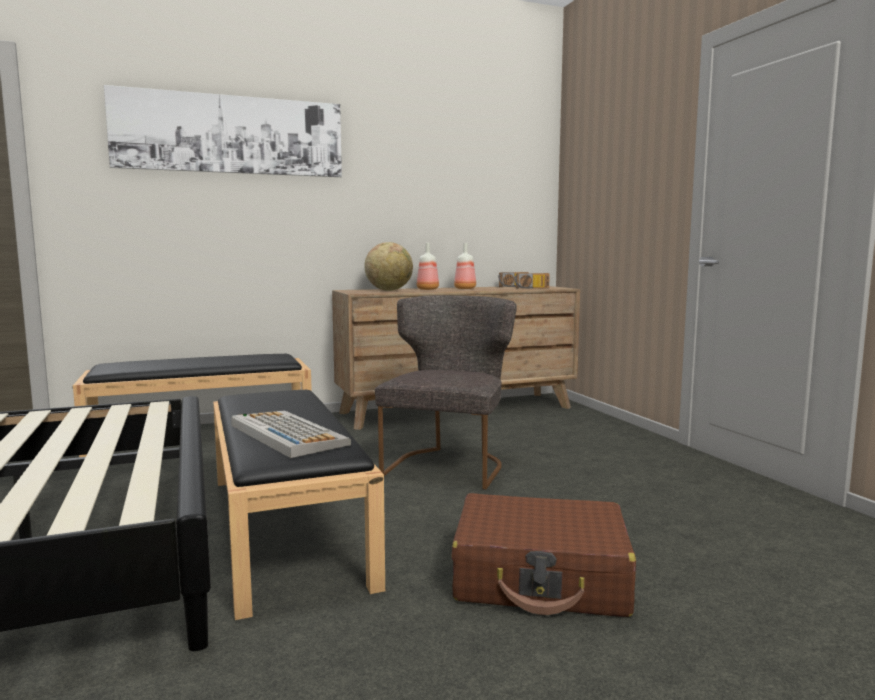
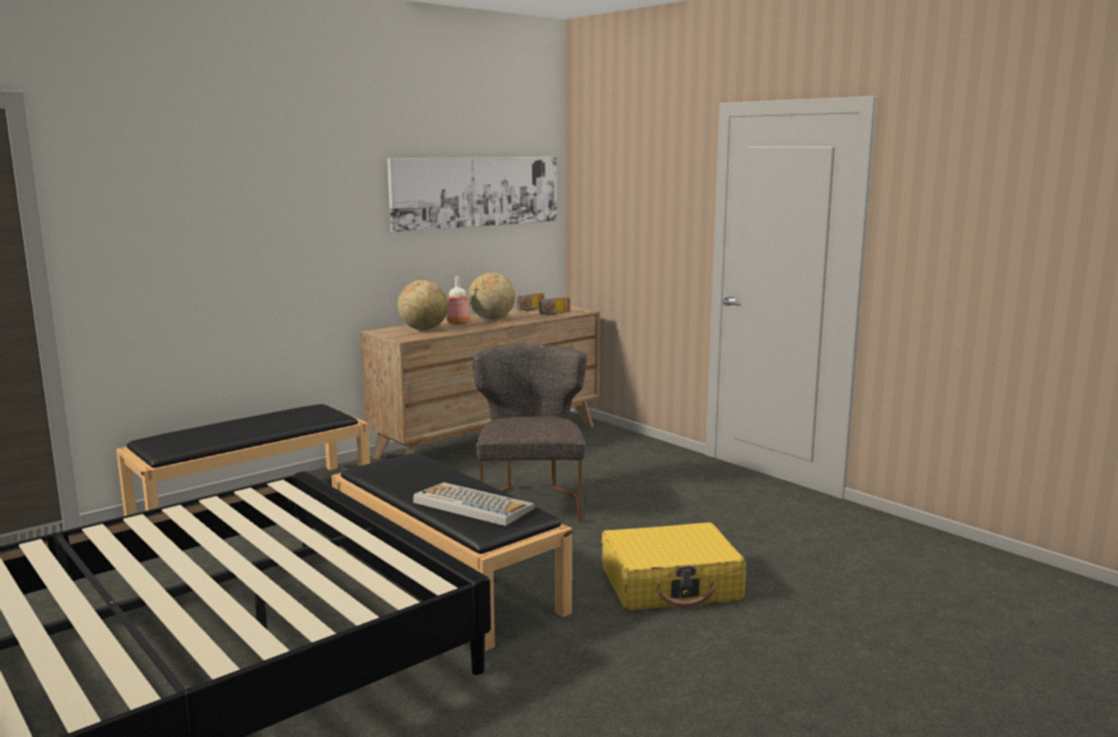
camera: 20 degrees left, 5 degrees up
(230, 135) = (254, 176): picture -> picture (477, 191)
(464, 288) = (491, 319): bottle -> globe
(541, 578) = (671, 585): brown suitcase -> yellow suitcase

